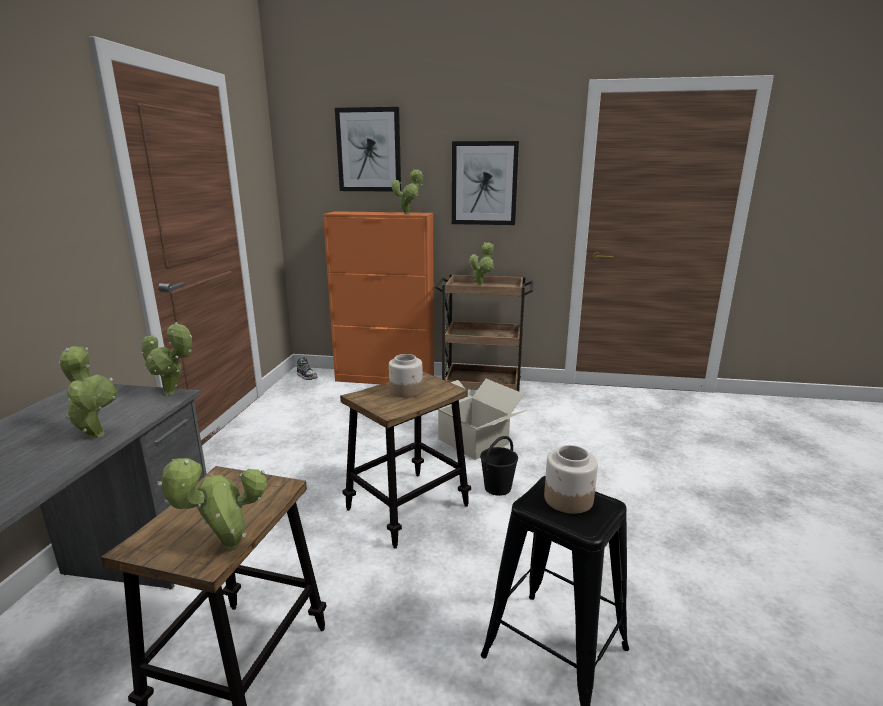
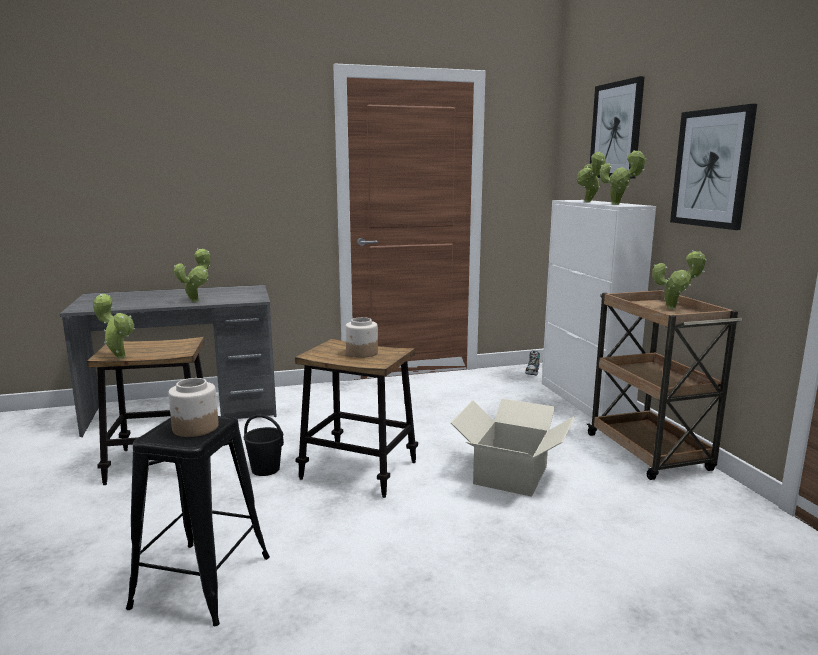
camera: 65 degrees right, 5 degrees down
(173, 393) = (260, 299): potted plant -> potted plant (588, 202)
(385, 378) = (584, 400): orange cabinet -> white cabinet
(498, 487) = (431, 507): black bucket -> black bucket (266, 469)

